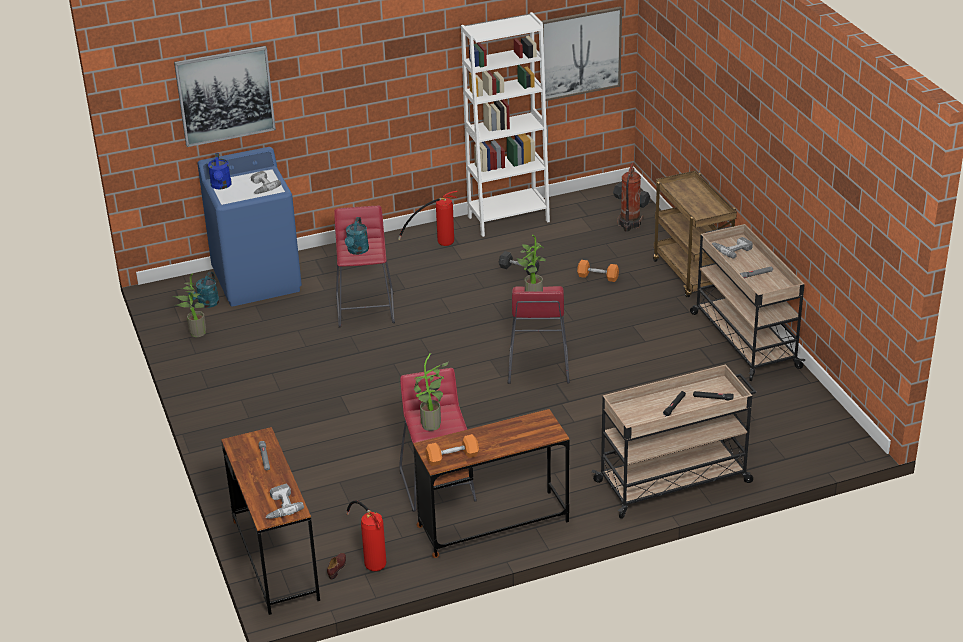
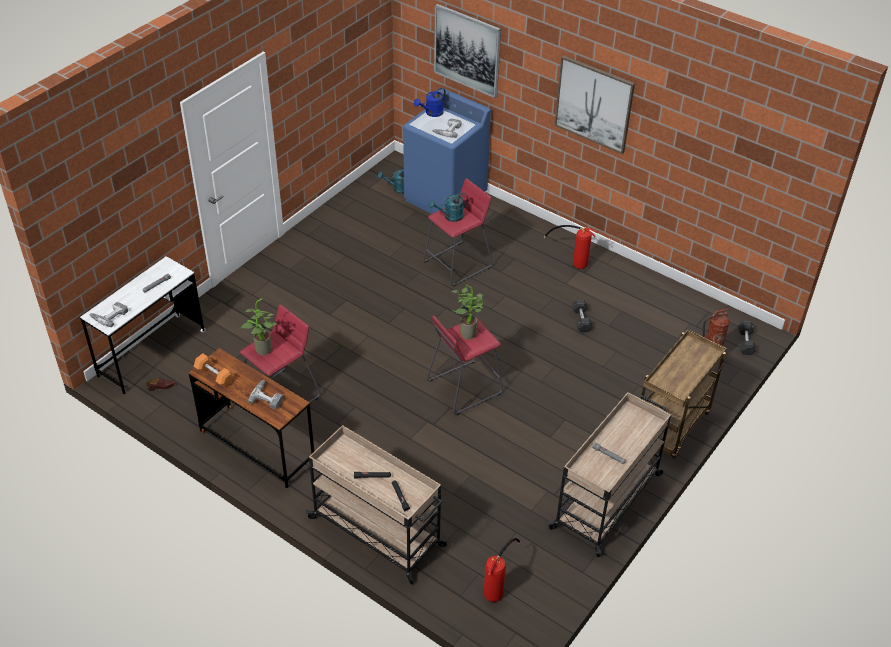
camera: 55 degrees right, 10 degrees up
(195, 333) = (362, 200): potted plant -> none
(275, 560) = (152, 353): brown desk -> white desk
(370, 557) = (182, 398): fire extinguisher -> fire extinguisher (498, 586)
(508, 219) = (644, 283): white bookcase -> none
(580, 53) = (758, 190): picture -> picture (594, 104)
(598, 277) = (614, 370): orange dumbbell -> none
(731, 249) = (635, 423): power drill -> power drill (268, 397)

